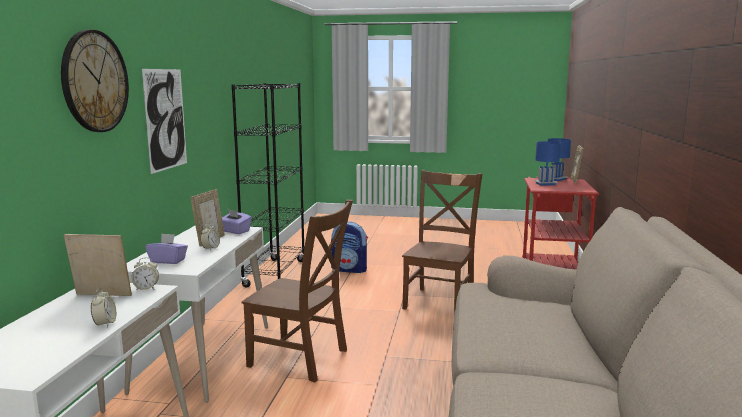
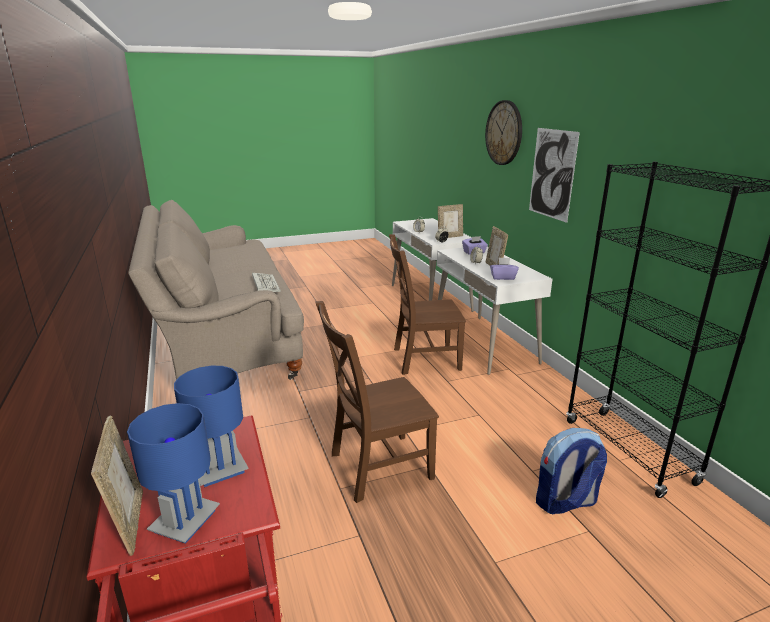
camera: 150 degrees right, 10 degrees up
(440, 301) = (376, 467): brown chair -> brown chair turned 75 degrees clockwise
(498, 307) = (264, 284): none -> keyboard

